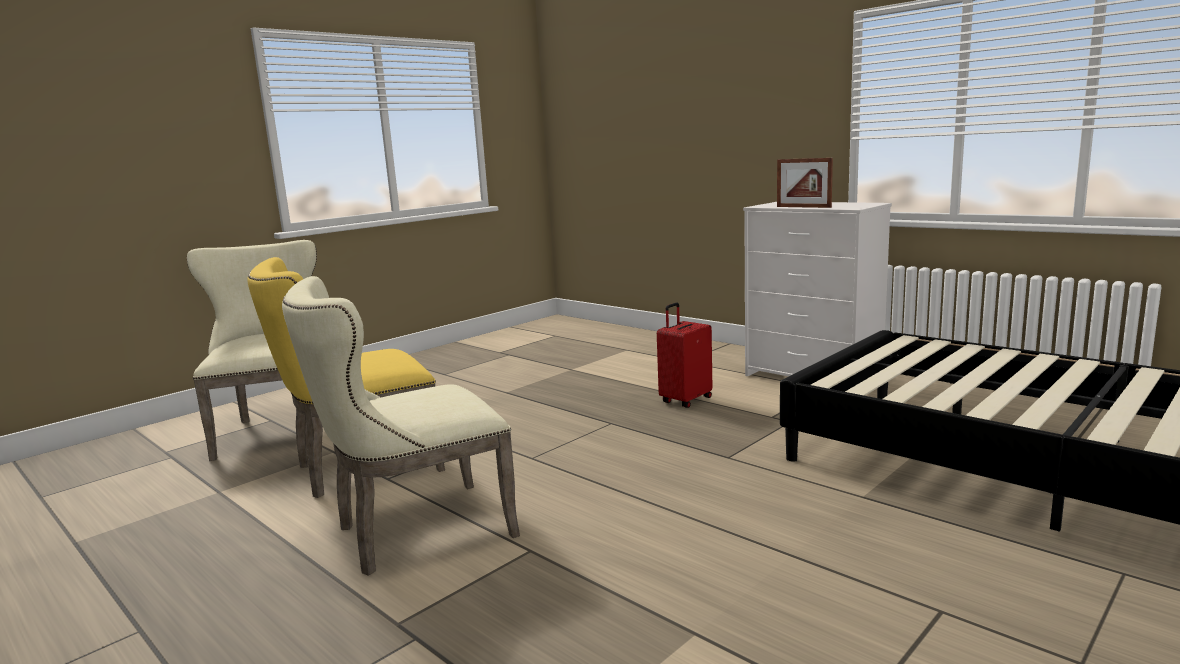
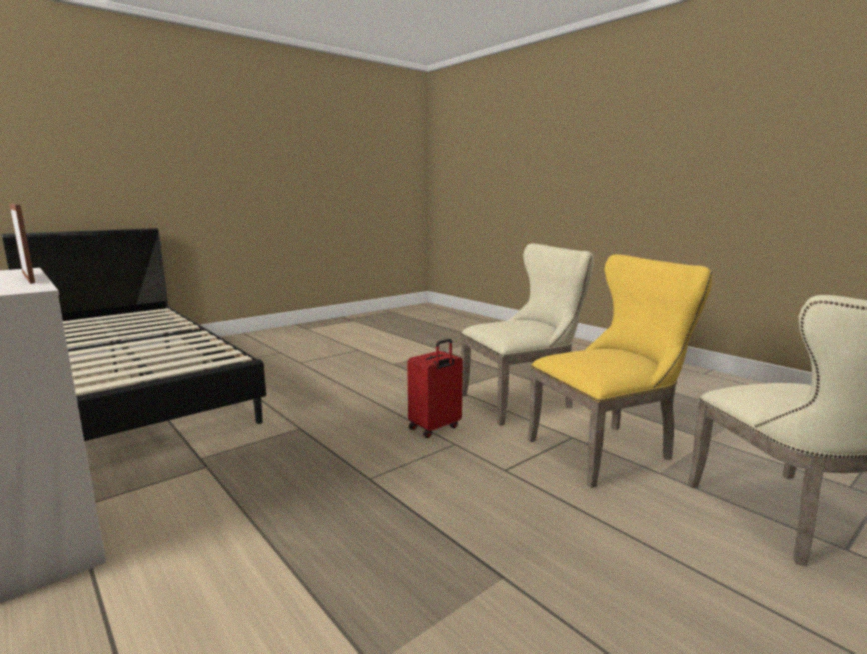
camera: 175 degrees left, 0 degrees up
(685, 400) = (257, 509): red suitcase -> red suitcase (435, 428)

